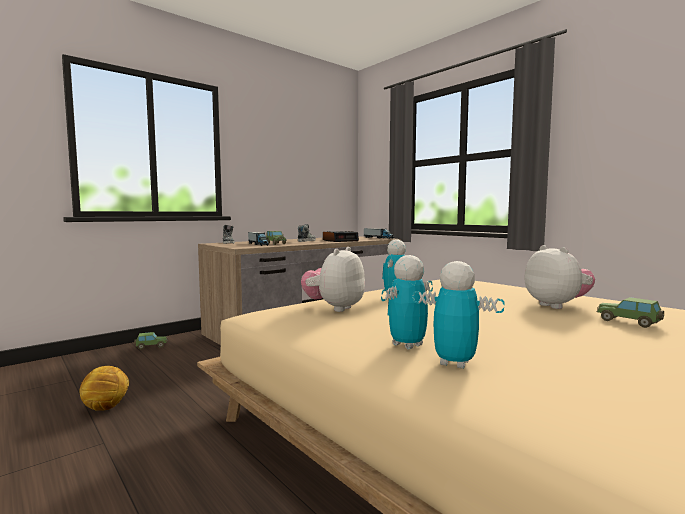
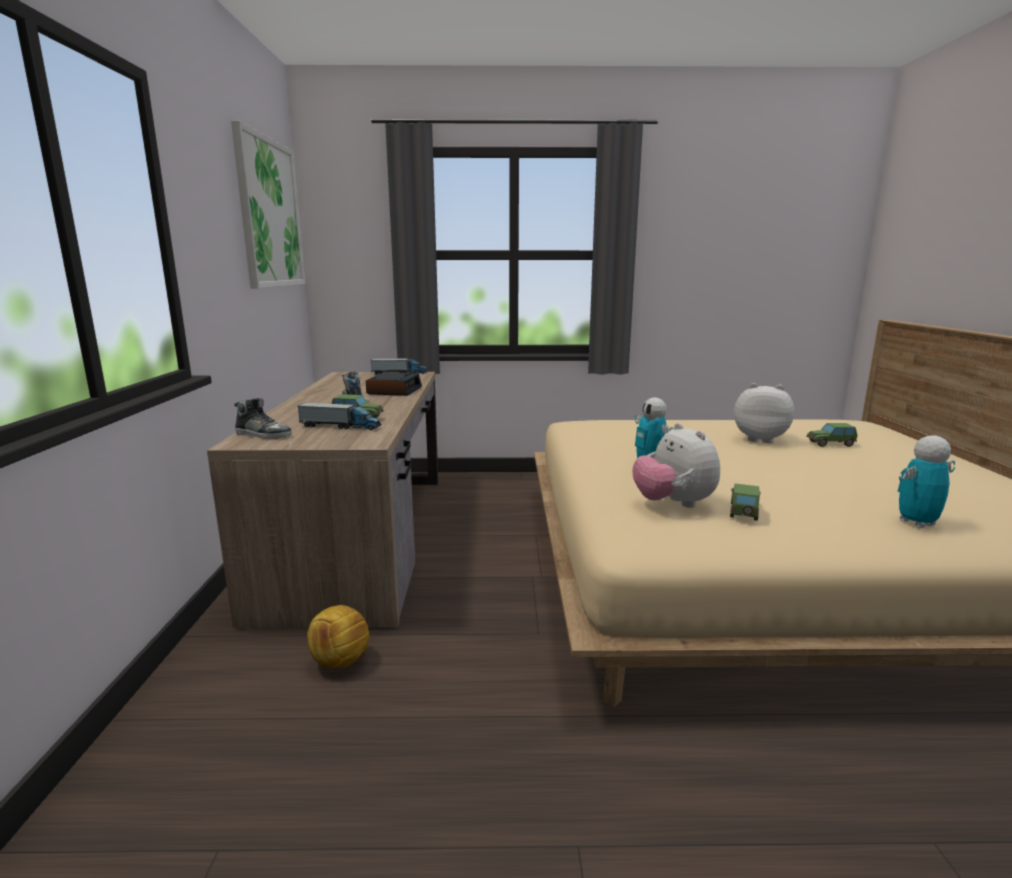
camera: 50 degrees left, 10 degrees up
(106, 407) = (439, 819): football -> football (340, 661)
(151, 346) = (192, 699): toy car -> toy car (743, 511)
(319, 147) = (269, 214): none -> picture
(407, 345) = (854, 520): toy robot -> none

